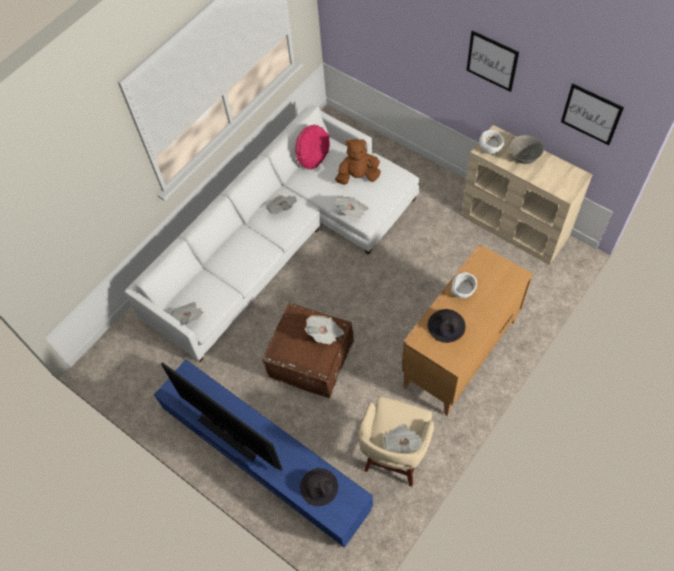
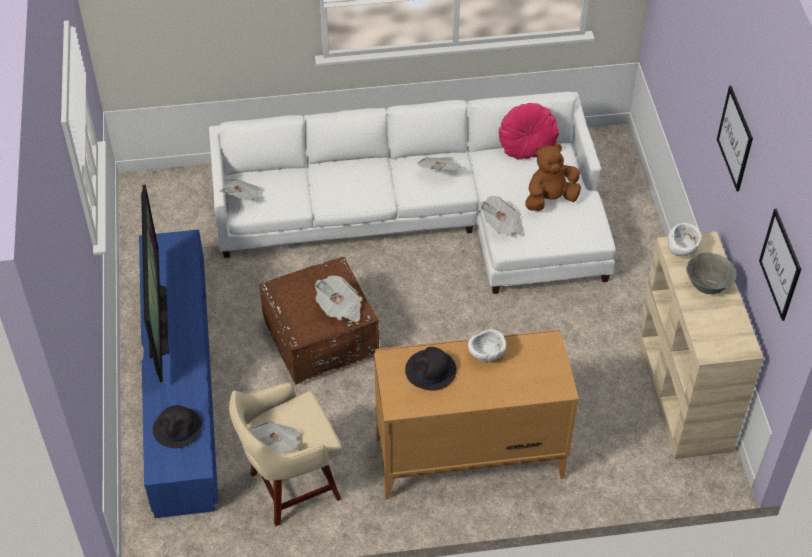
camera: 40 degrees right, 10 degrees down
(358, 176) = (550, 199): brown plush toy -> brown plush toy turned 60 degrees counterclockwise

